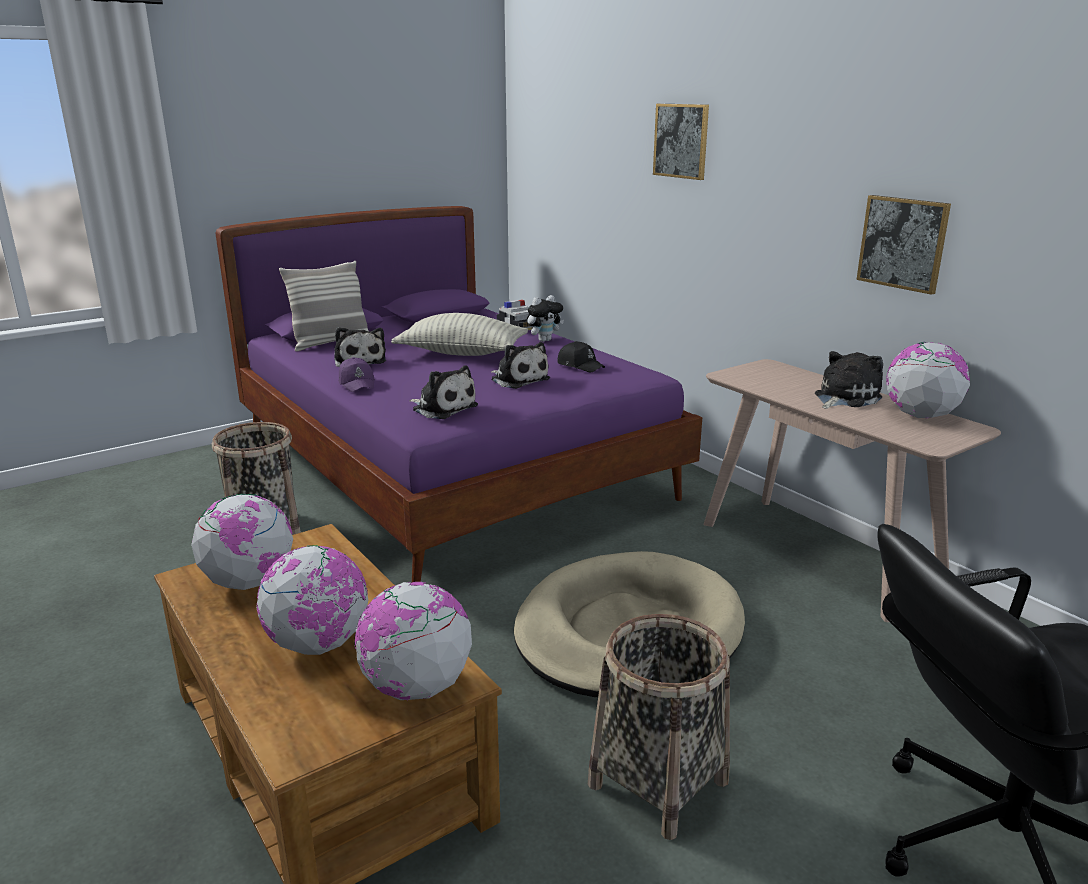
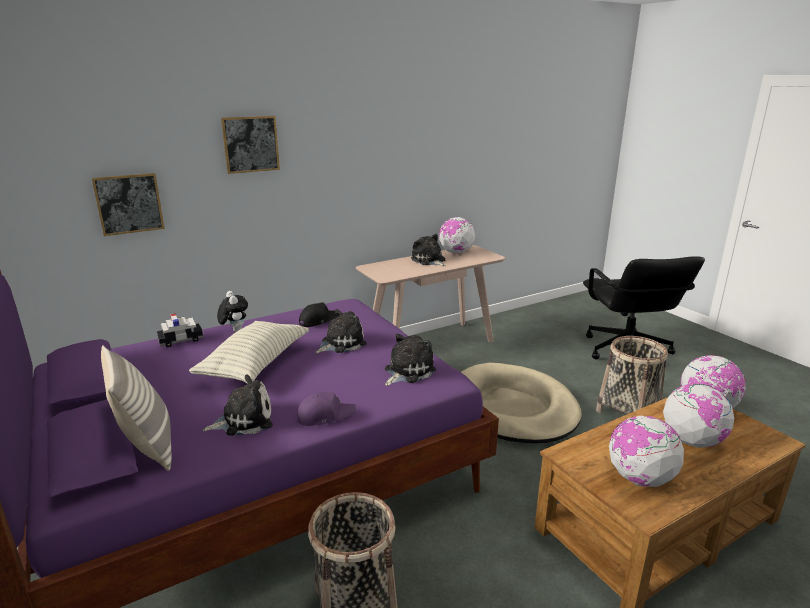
camera: 85 degrees left, 0 degrees up
(903, 243) = (419, 177): picture -> picture (129, 203)

